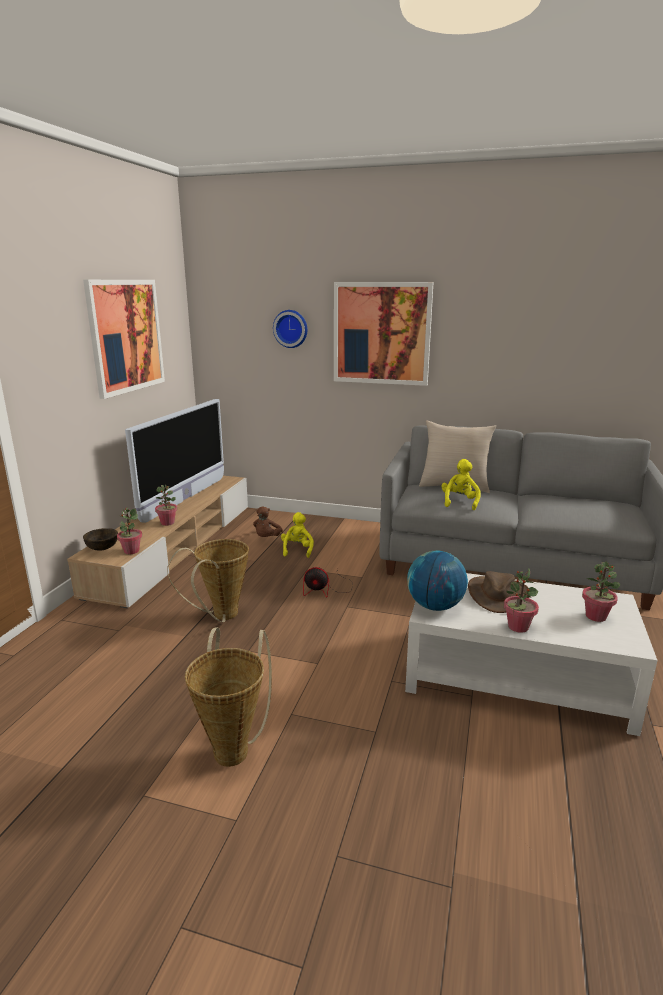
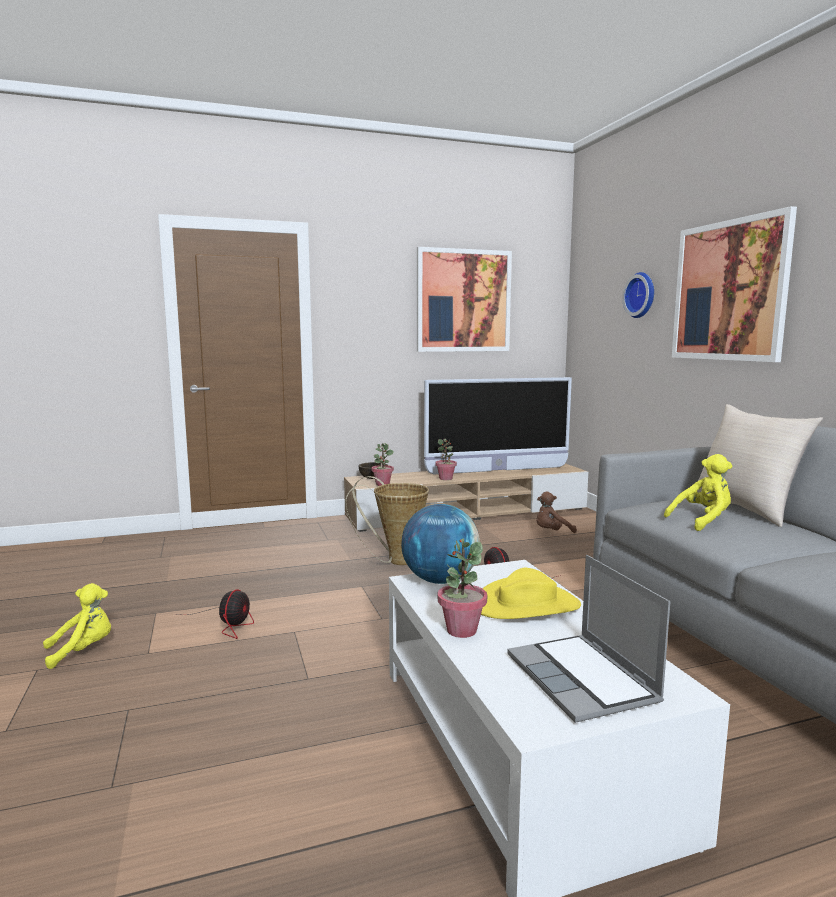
camera: 55 degrees right, 10 degrees down
(234, 747) = (229, 624): basket -> fan
(297, 550) = (558, 549): yellow plush toy -> yellow plush toy (83, 650)
(497, 594) = (527, 605): brown hat -> yellow hat
(596, 616) = (583, 680): potted plant -> laptop

